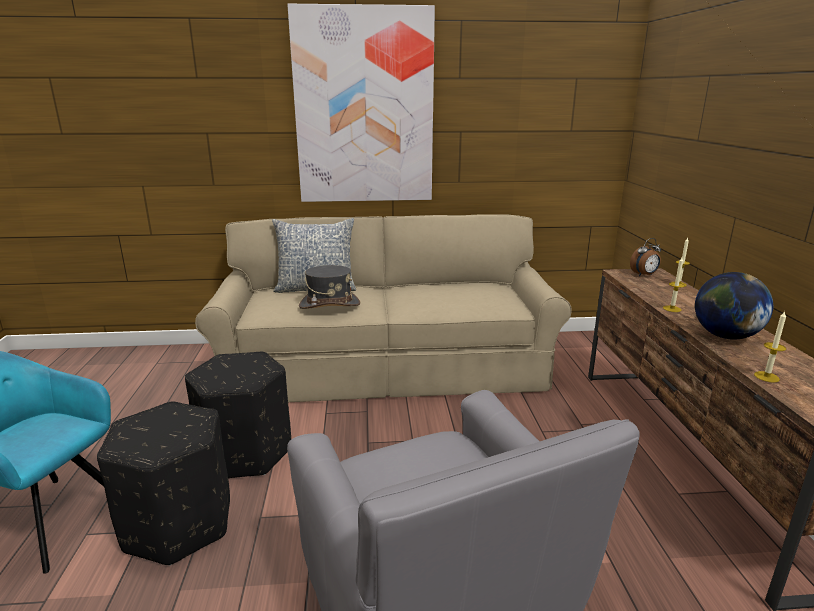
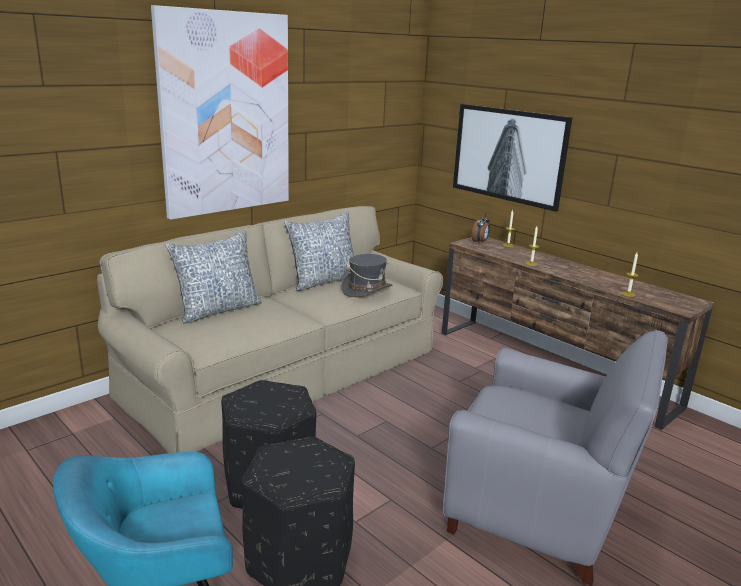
camera: 40 degrees left, 0 degrees up
(329, 304) = (261, 321): grey hat -> grey hat (366, 289)
(442, 285) = (323, 281): none -> pillow
(700, 165) = (508, 155): none -> picture
(725, 336) = (580, 275): globe -> none

